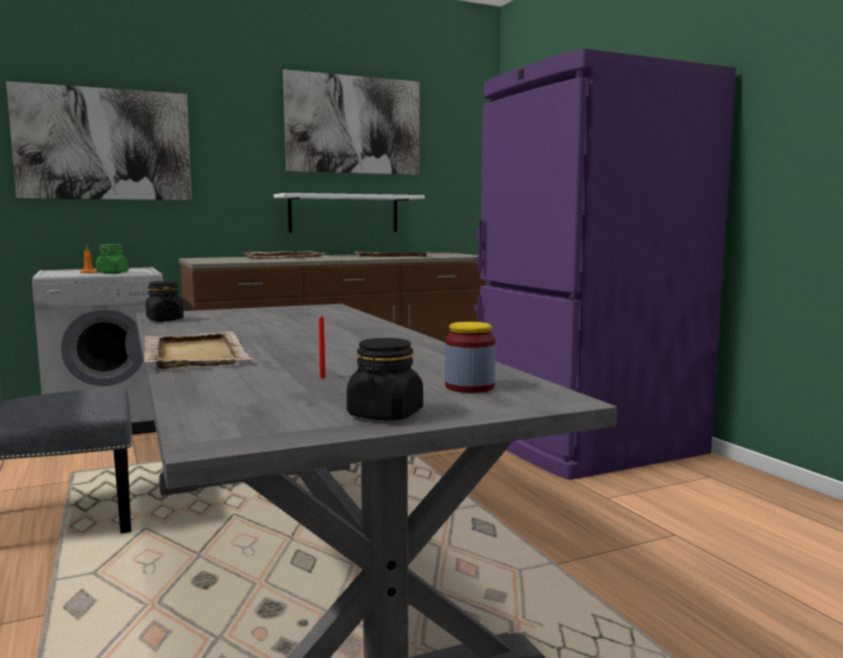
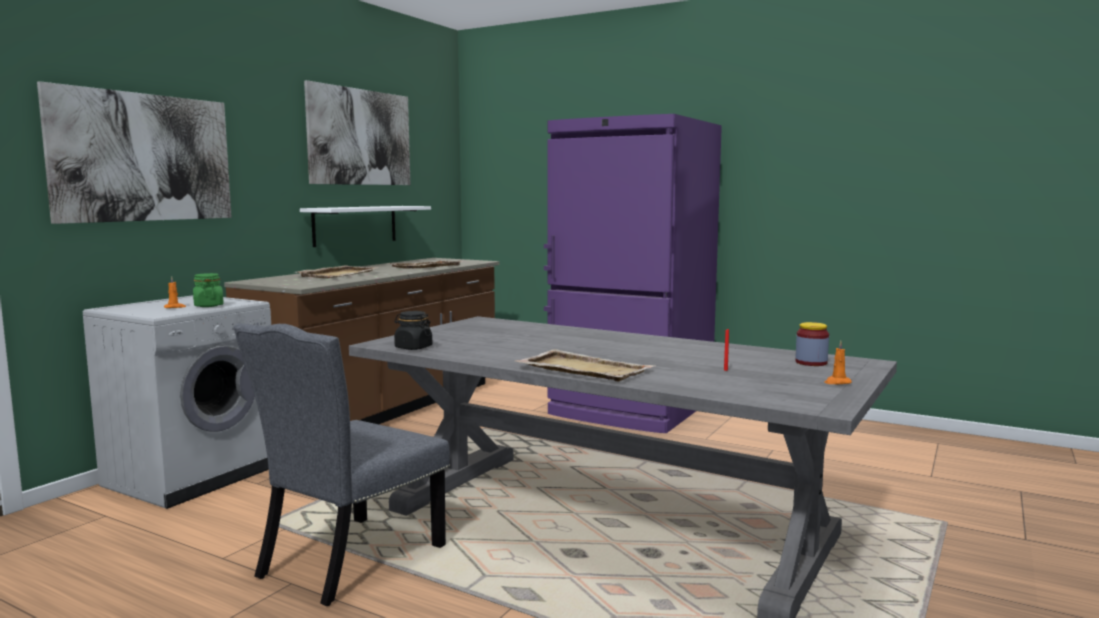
camera: 35 degrees left, 0 degrees up
(385, 415) = (837, 382): black jar -> orange candle

